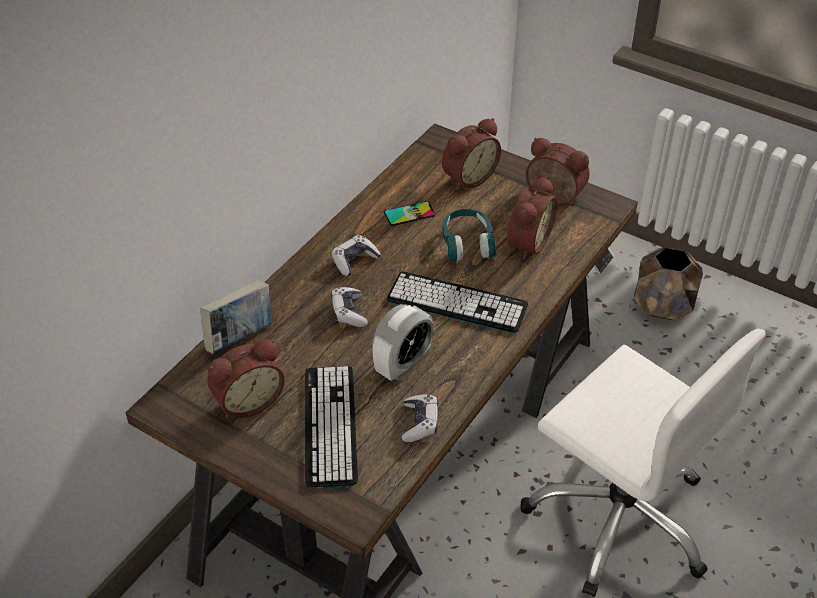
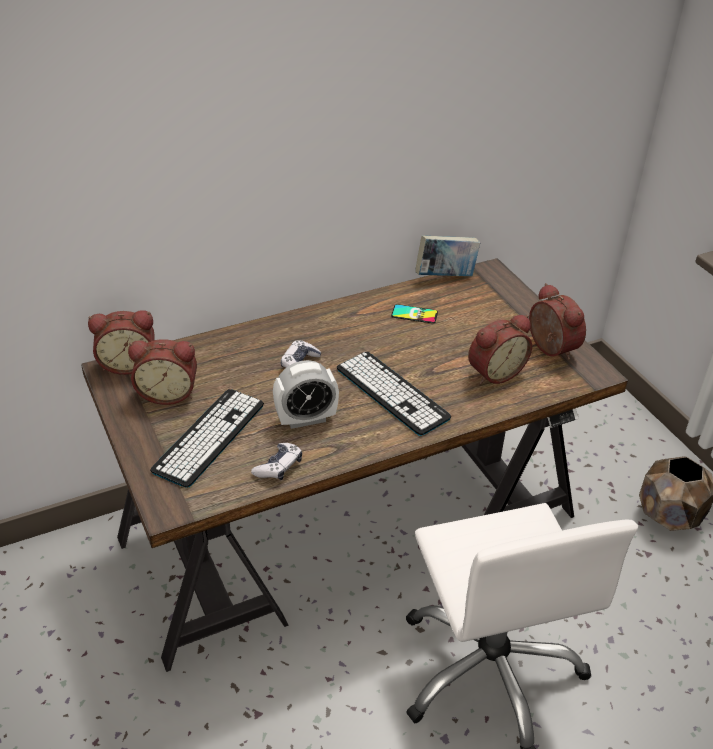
camera: 30 degrees right, 5 degrees down
(240, 337) = (204, 348): book -> book (445, 276)
(354, 260) = (339, 330): game controller -> none
(467, 177) = (488, 306): alarm clock -> alarm clock (128, 363)
(467, 243) = (442, 353): turquoise headphones -> none

